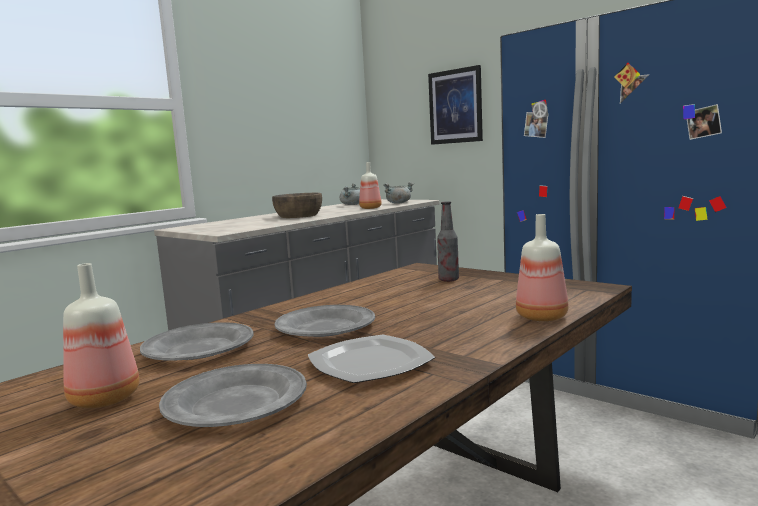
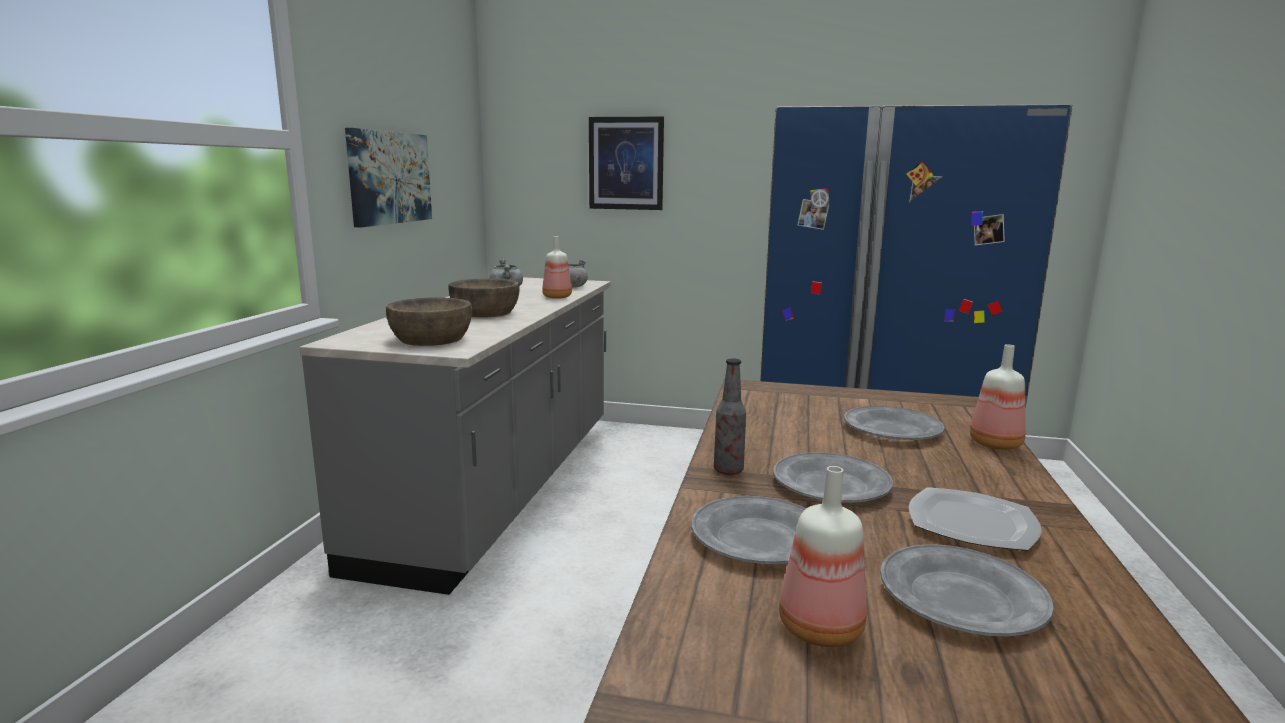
camera: 30 degrees left, 5 degrees up
(226, 227) = (431, 339): none -> brown bowl
(264, 128) = (389, 178): none -> picture
(448, 280) = (815, 403): bottle -> bottle (728, 470)
(470, 300) = (892, 429): none -> grey plate

